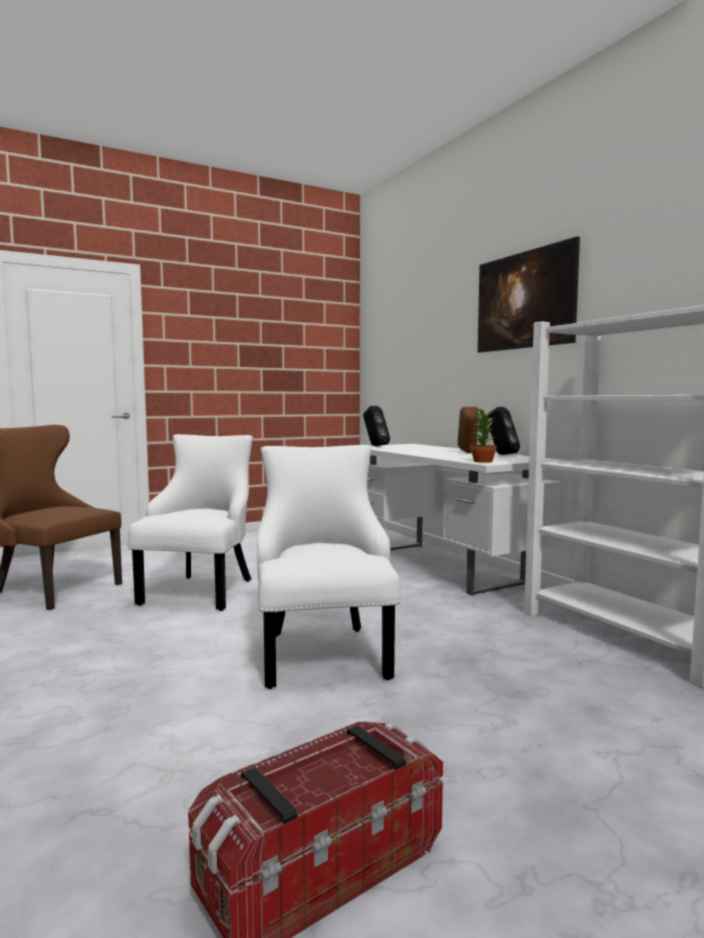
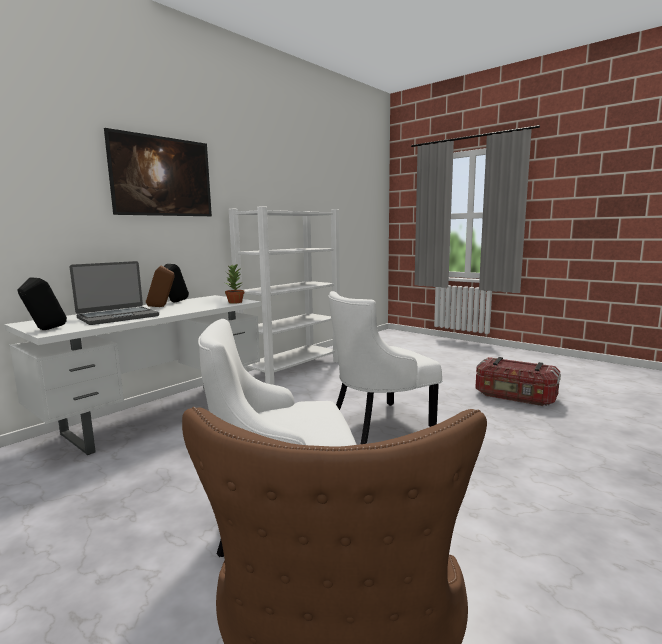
camera: 110 degrees left, 5 degrees up
(415, 449) = (117, 317): none -> laptop

